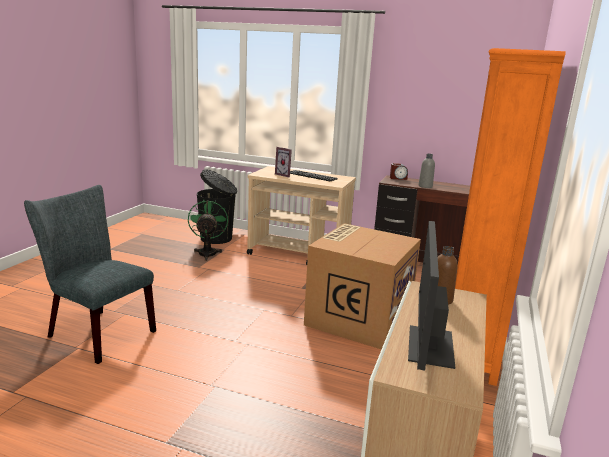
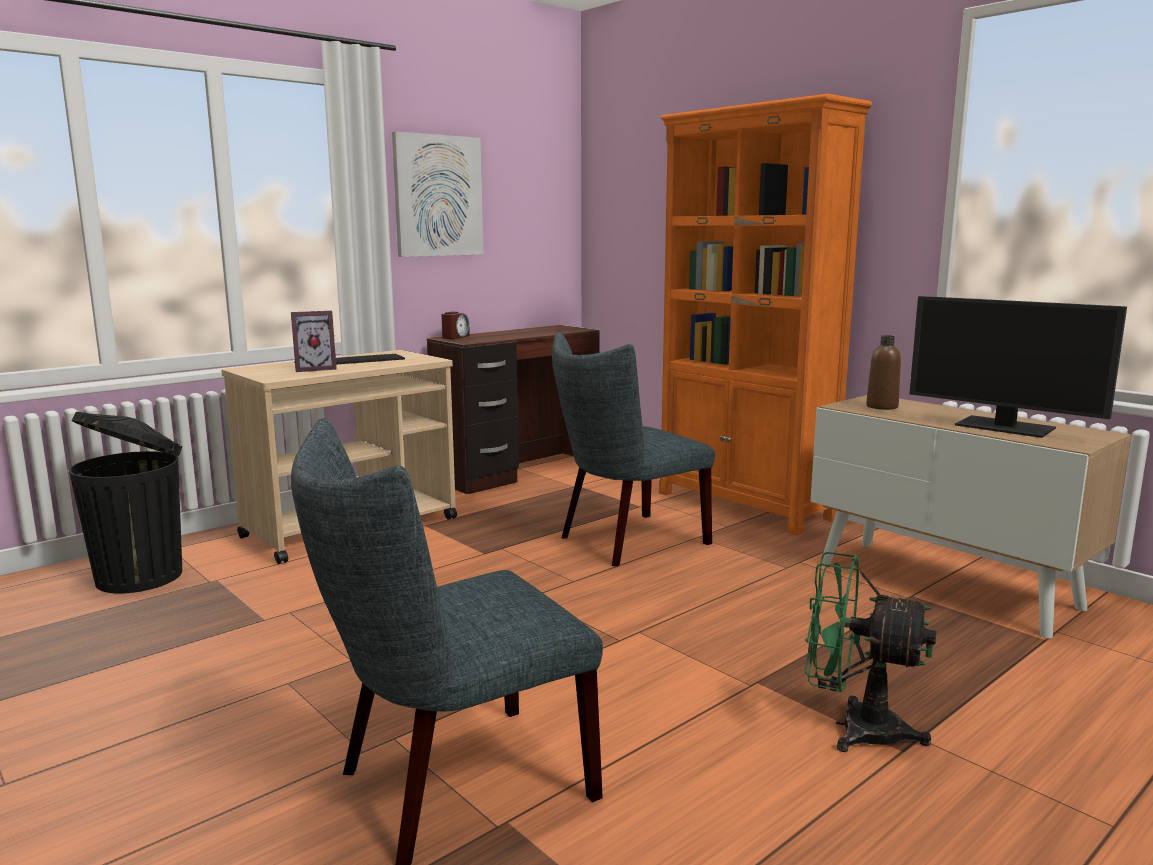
camera: 60 degrees left, 5 degrees down
(207, 252) = (202, 598): green fan -> green fan (854, 728)
(358, 318) = (626, 541): cardboard box -> grey chair
(410, 95) = (438, 196): none -> picture
(425, 186) = (517, 336): grey bottle -> none

